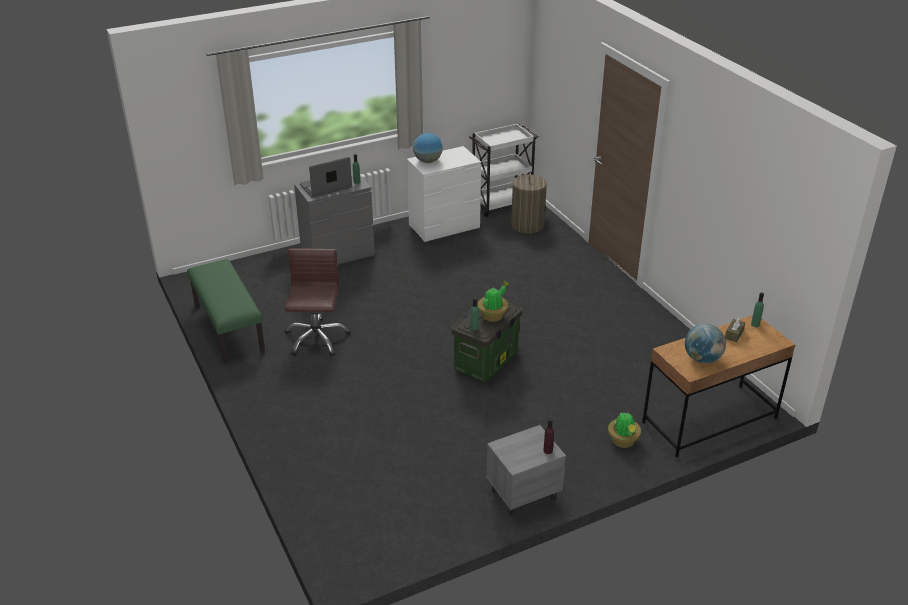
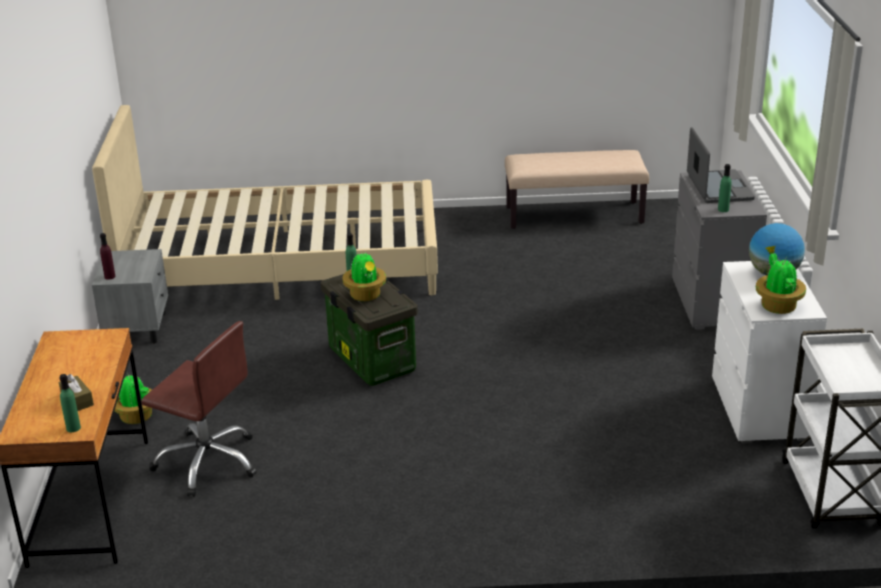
camera: 115 degrees right, 5 degrees down
(228, 328) = (574, 214): green bench -> beige bench
(316, 339) = (512, 260): brown office chair -> brown office chair (208, 462)
(381, 452) = (282, 266): none -> beige bed
(461, 157) = (777, 305): none -> potted plant
(527, 225) = (730, 501): laundry basket -> none
(702, 359) = (66, 355): globe -> none

